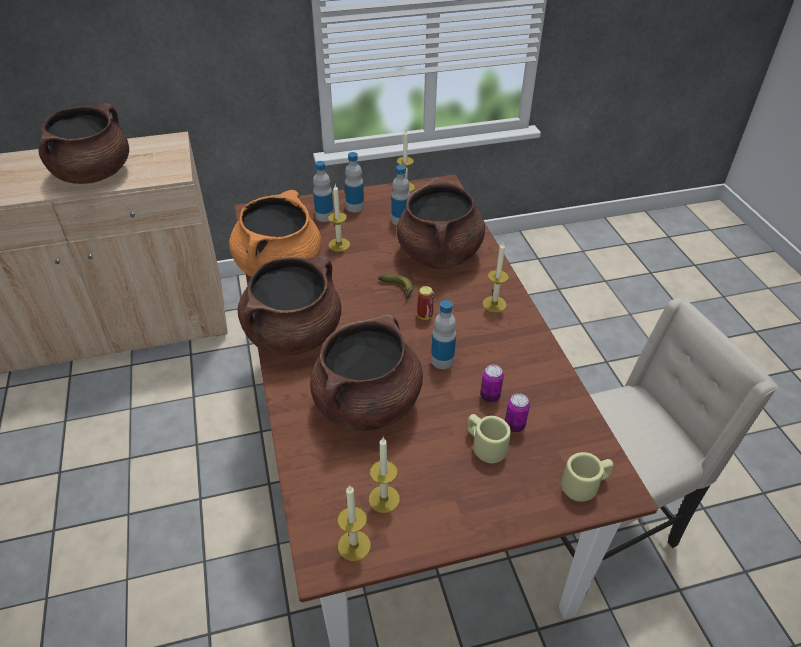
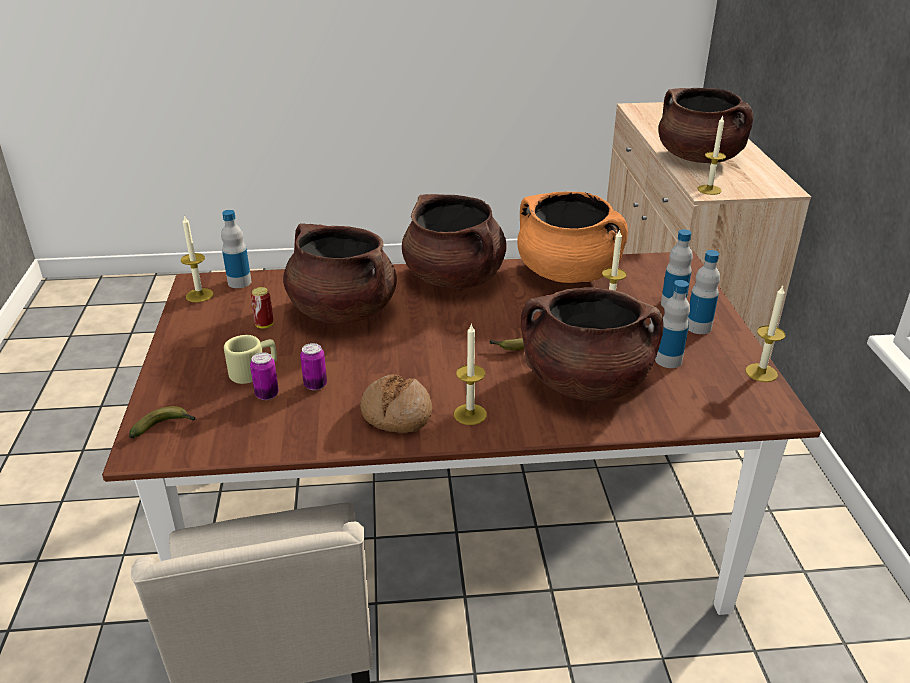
camera: 100 degrees right, 10 degrees down
(384, 499) = (232, 311): candle -> candle (709, 190)
(424, 316) = (461, 357): can -> can (264, 325)
(442, 360) = (383, 360): bottle -> bottle (239, 282)
(509, 341) = (396, 414): none -> bread
(585, 484) = (165, 427): beige mug -> banana

